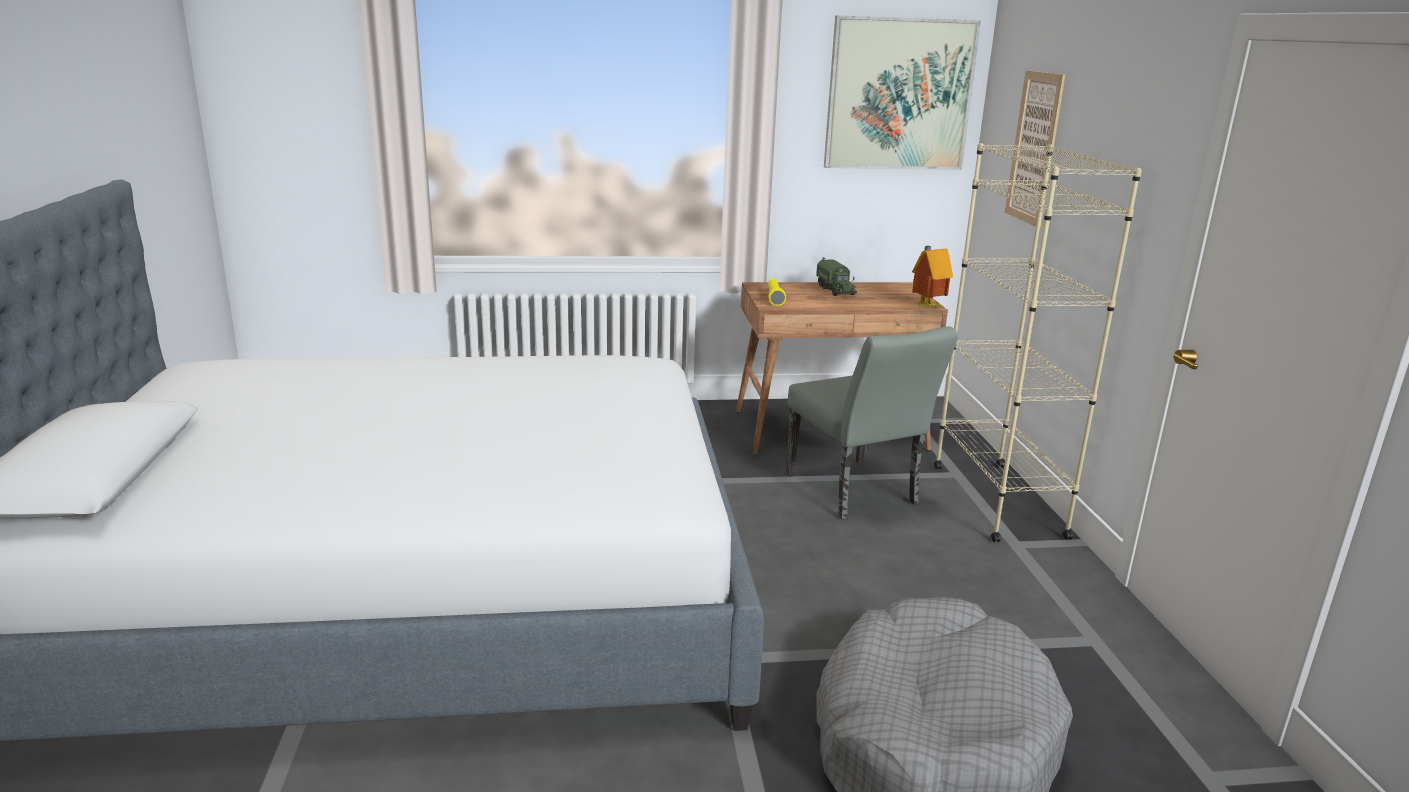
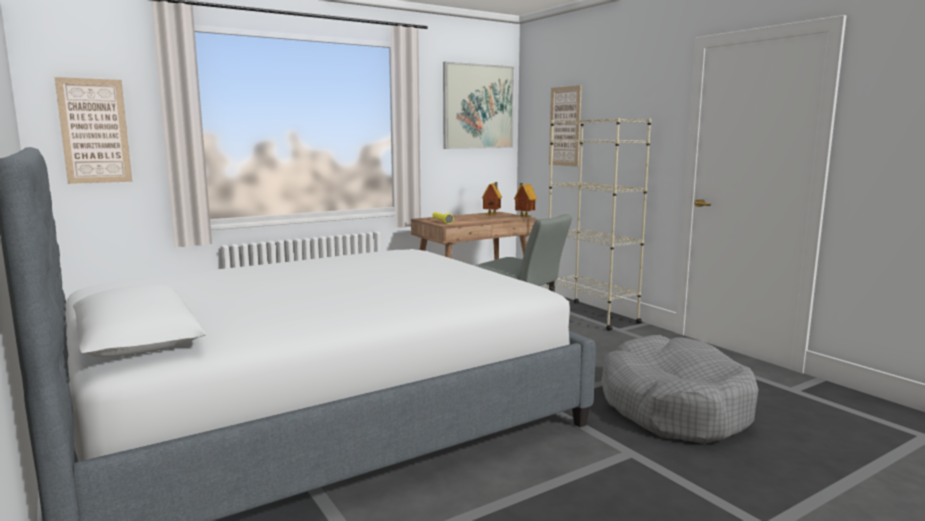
camera: 25 degrees left, 10 degrees down
(290, 128) = (94, 131): none -> picture
(835, 290) = (467, 217): toy truck -> none
(881, 293) = (492, 216): none -> toy house

